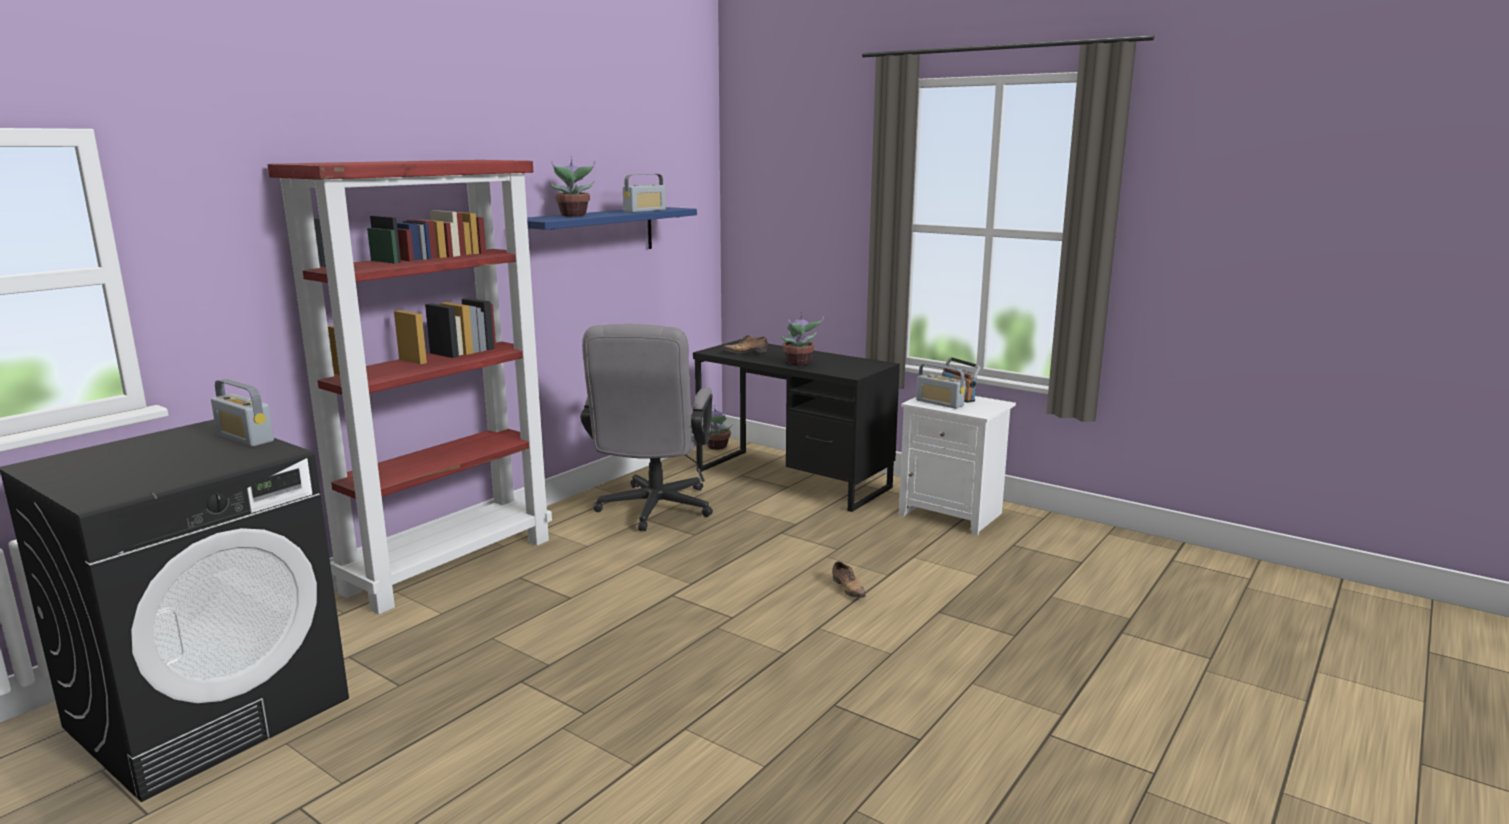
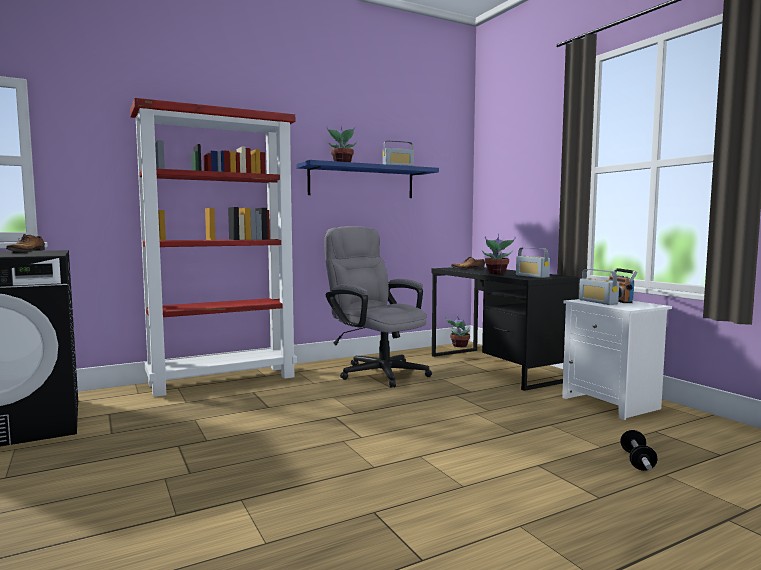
camera: 25 degrees right, 10 degrees down
(245, 438) = (53, 252): radio -> radio (532, 276)
(652, 511) = (377, 372): grey office chair -> grey office chair turned 105 degrees clockwise
(848, 588) = (472, 435): shoe -> shoe (27, 251)
(1020, 586) = (637, 461): none -> dumbbell

